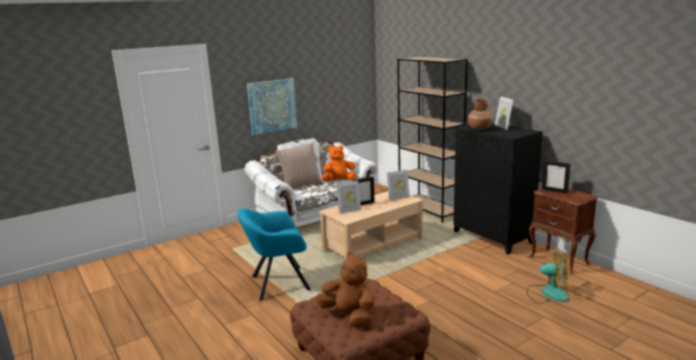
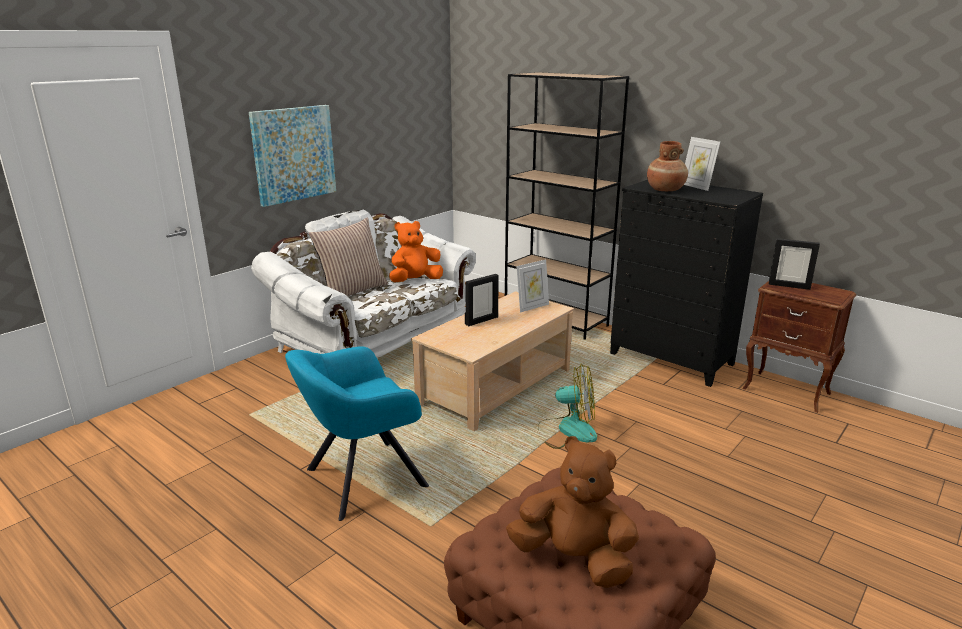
camera: 15 degrees left, 5 degrees up
(349, 210) = (464, 334): picture frame -> none
(547, 293) = (805, 450): fan -> fan (567, 430)

